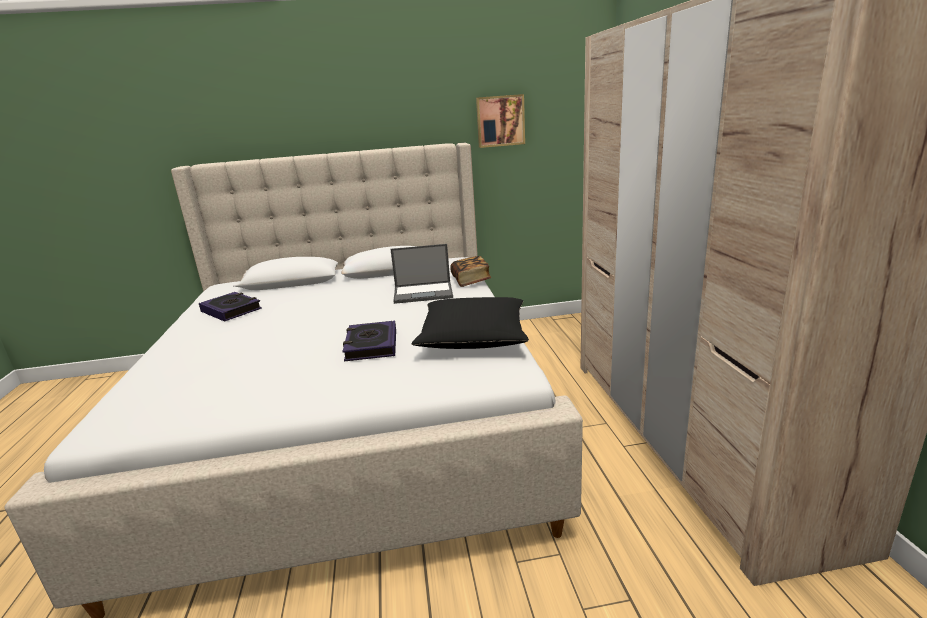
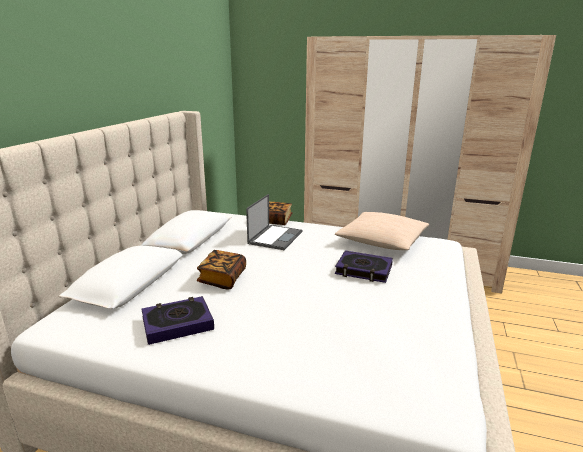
camera: 65 degrees left, 0 degrees up
(312, 301) = (222, 279): none -> book
(473, 337) = (382, 241): black pillow -> beige pillow
(500, 121) = (189, 91): picture -> none

